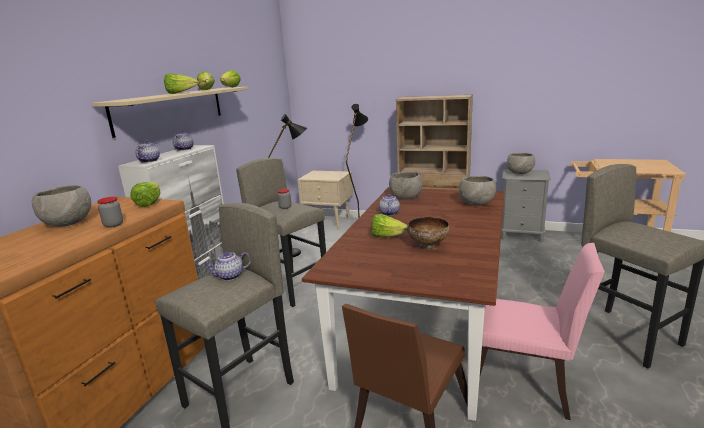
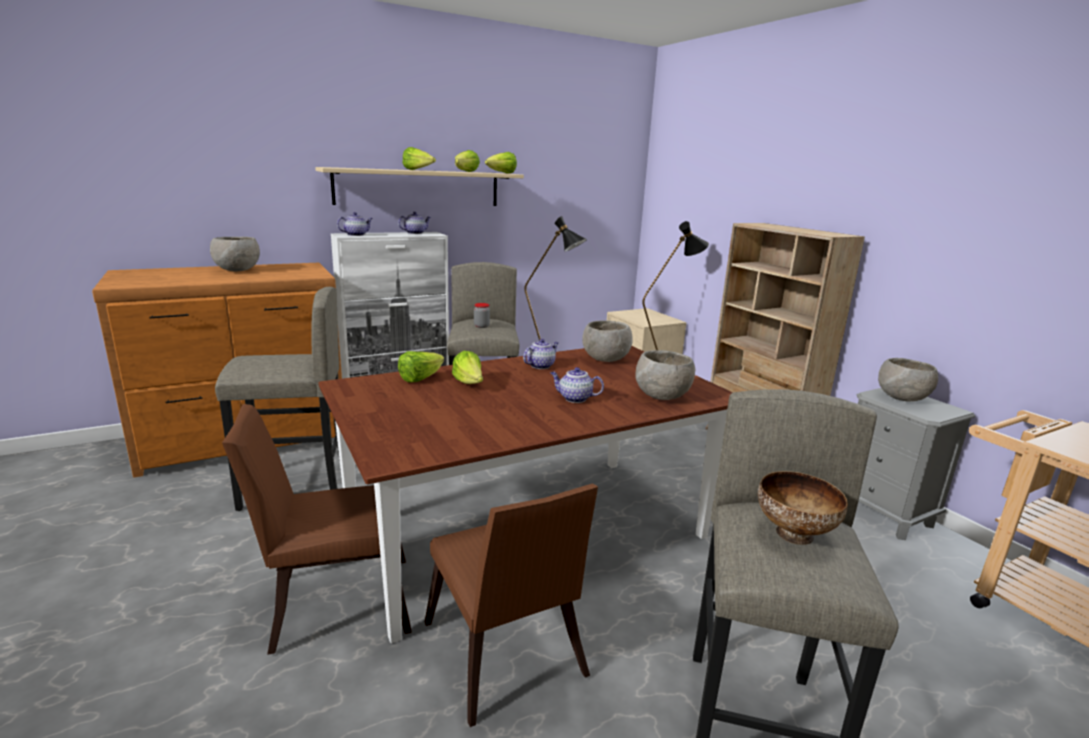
camera: 40 degrees right, 0 degrees up
(113, 225) = (248, 279): jar -> none
(149, 203) = (312, 273): lettuce -> lettuce (420, 379)
(229, 276) = (294, 359): teapot -> teapot (574, 398)
(427, 246) = (471, 408): bowl -> bowl (792, 533)
(526, 383) = (505, 658): pink chair -> brown chair

